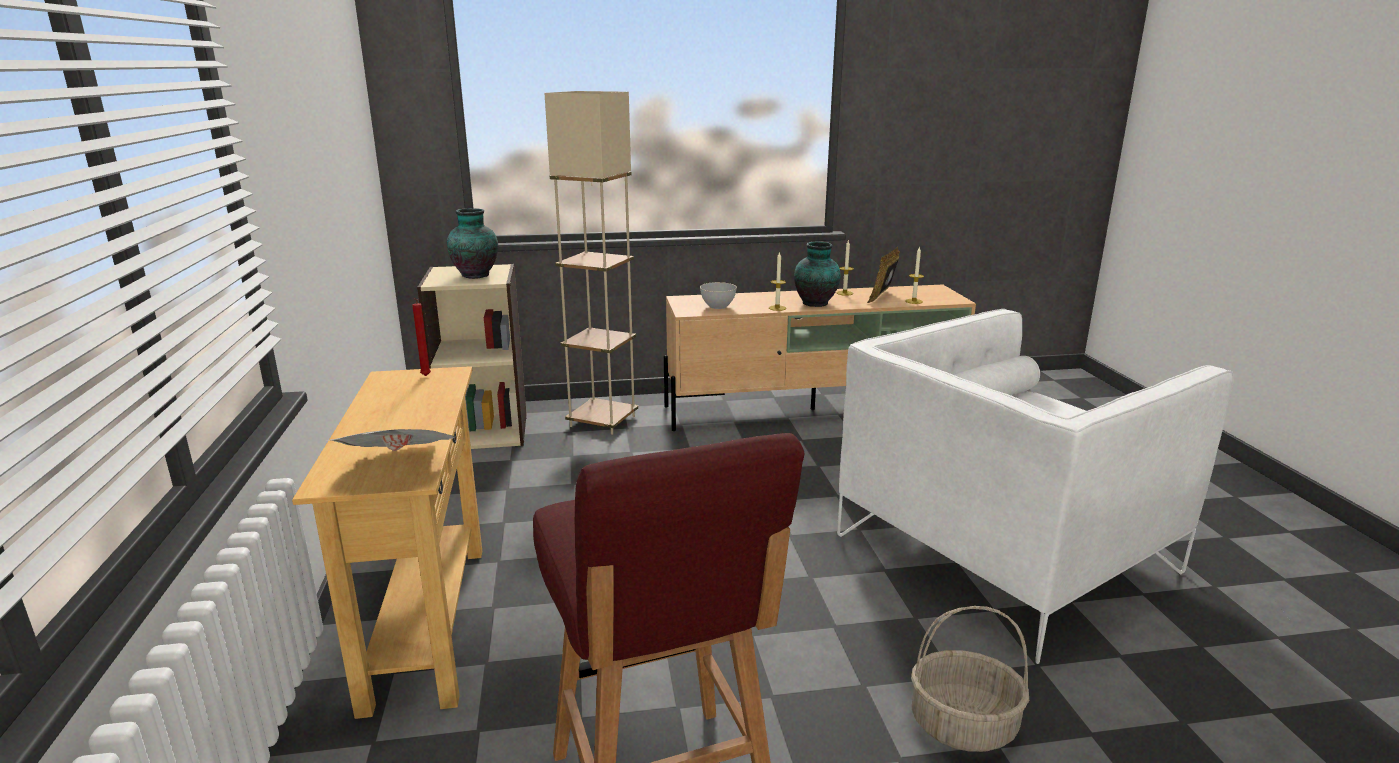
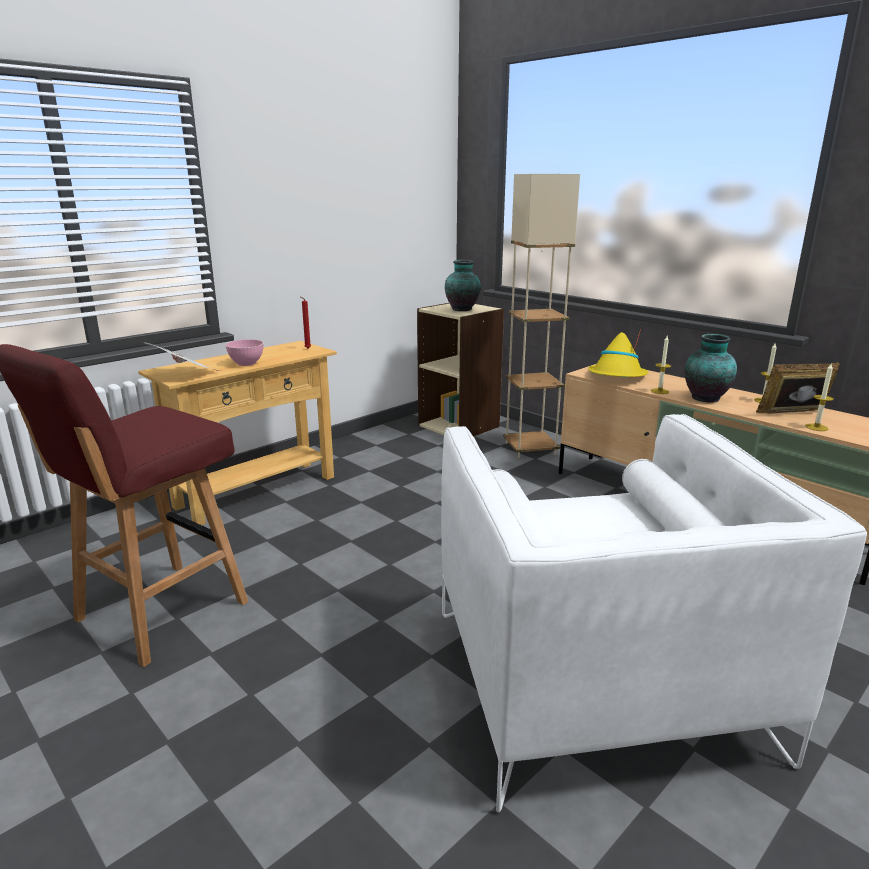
camera: 55 degrees right, 0 degrees up
(422, 421) = (246, 363): none -> pink bowl
(718, 306) = (617, 376): grey bowl -> yellow hat
(962, 726) = (309, 717): basket -> none
(1003, 554) = (594, 682): white armchair -> white armchair turned 120 degrees counterclockwise

